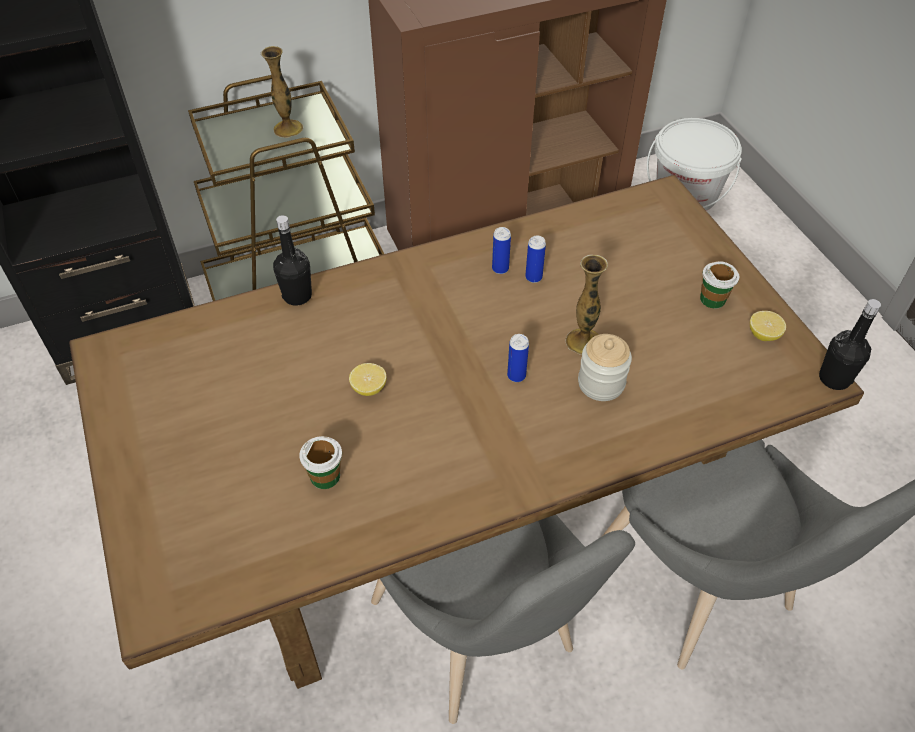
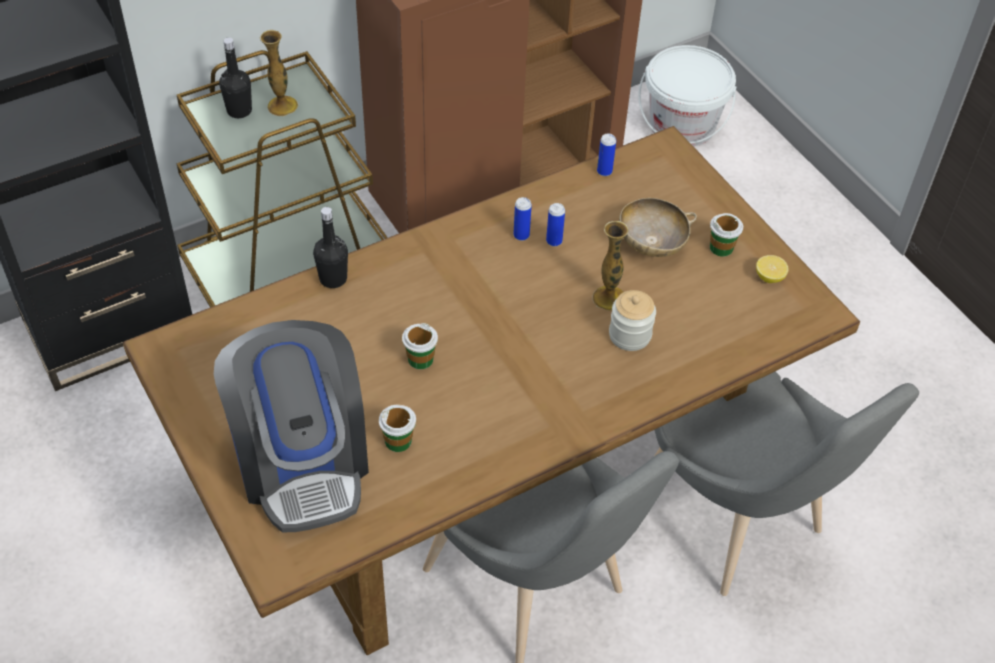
camera: 10 degrees left, 0 degrees up
(216, 488) = (302, 461): none -> coffee machine
(369, 388) = (420, 359): lemon -> cup
(516, 376) = (553, 335): can -> can (604, 171)
(637, 288) = (651, 243): none -> beige bowl
(834, 378) = (833, 311): black bottle -> black bottle (239, 110)

